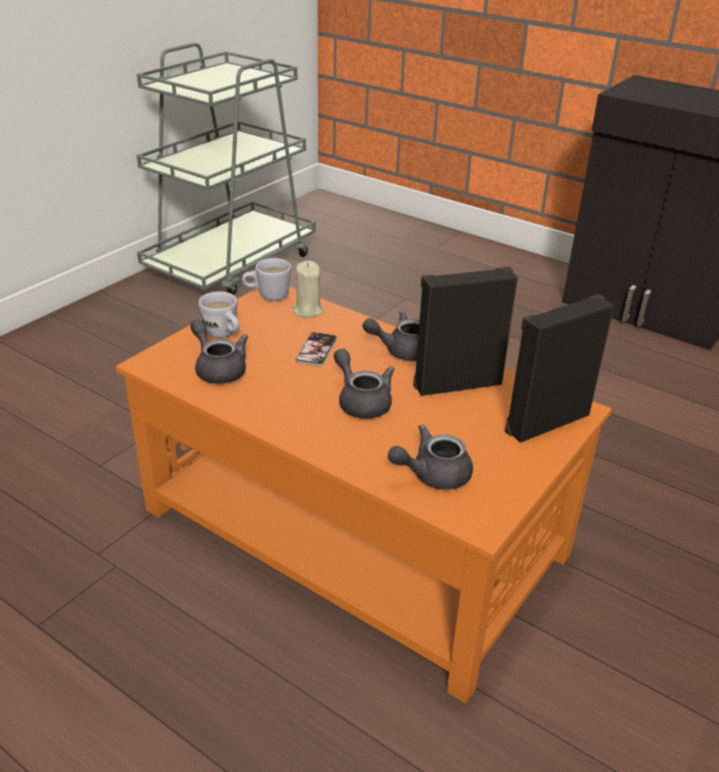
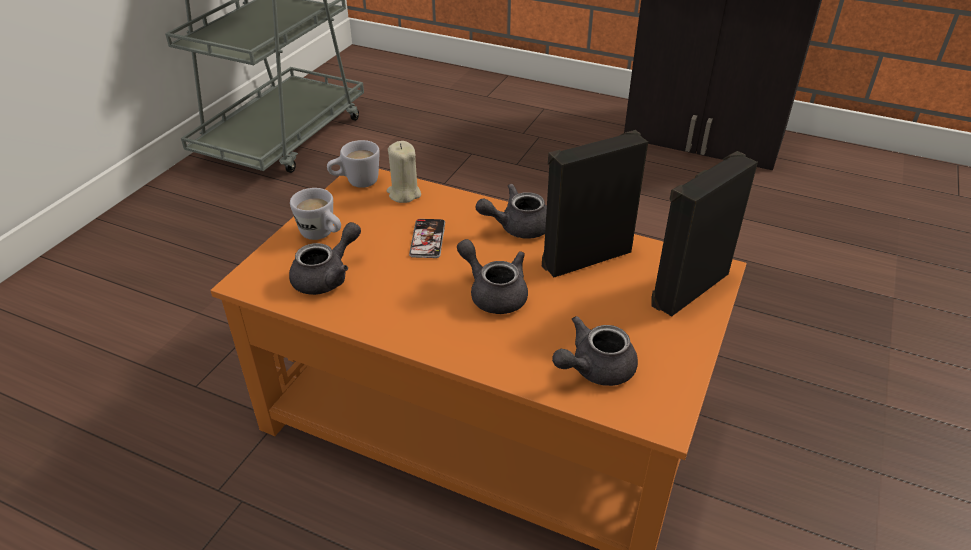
camera: 10 degrees left, 5 degrees up
(218, 368) = (327, 276): grey teapot -> grey teapot turned 90 degrees clockwise

